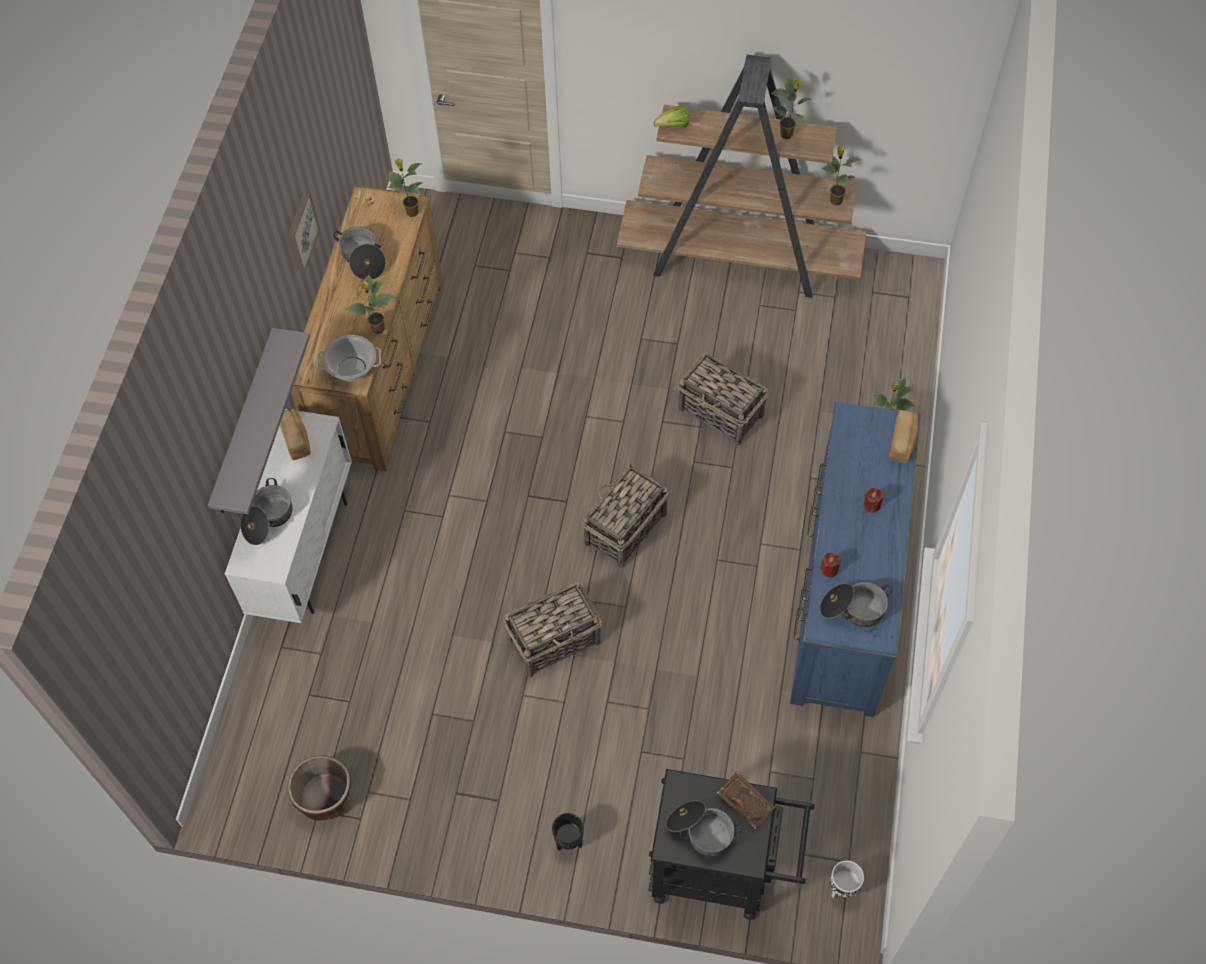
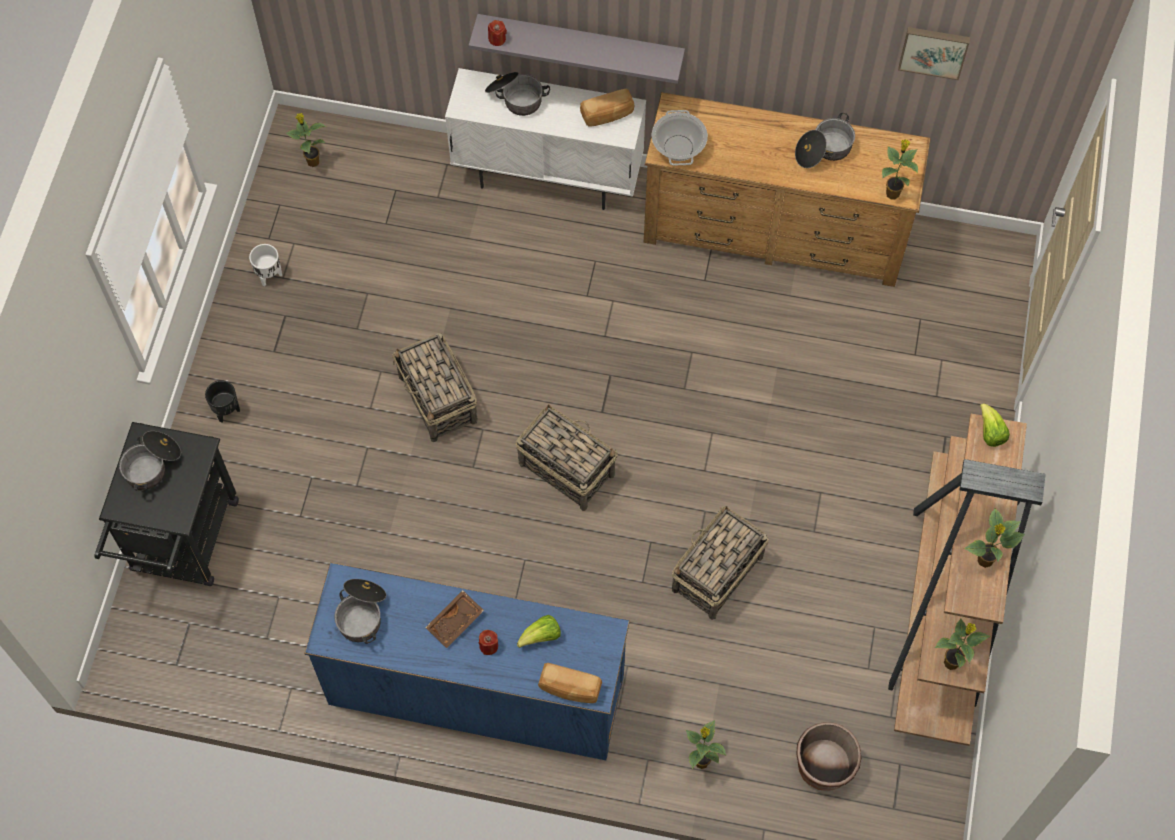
camera: 90 degrees right, 5 degrees up
(300, 232) = (800, 58): picture -> picture (934, 50)
(325, 798) = (291, 210): brown planter -> brown planter (823, 765)
(377, 329) = (729, 168): potted plant -> potted plant (312, 161)
(746, 802) = (176, 506): brown tray -> brown tray (455, 622)
(829, 569) = (411, 594): red candle -> red candle (497, 39)
(842, 888) = (150, 655): white planter -> white planter (269, 275)
(858, 465) = (541, 636): none -> lettuce

